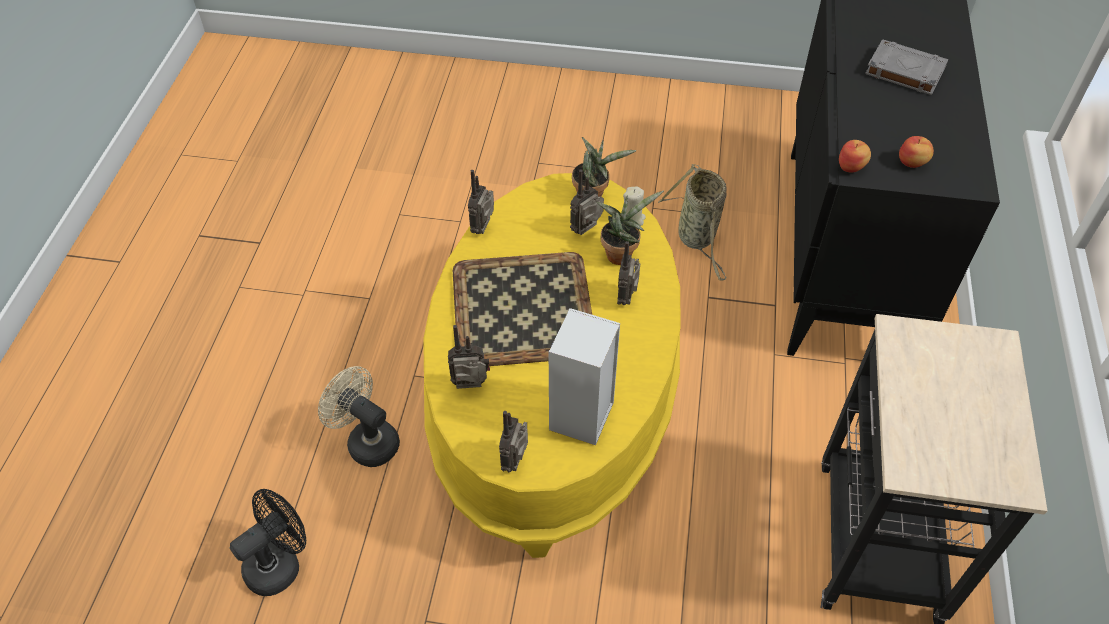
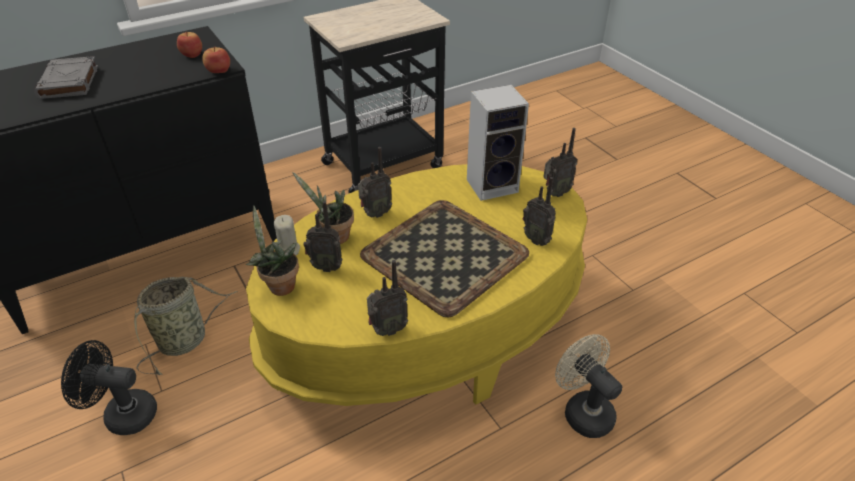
camera: 130 degrees left, 10 degrees down
(280, 563) = (708, 383): black fan -> black fan (123, 414)
(367, 441) = (582, 410): beige fan -> beige fan turned 150 degrees clockwise

